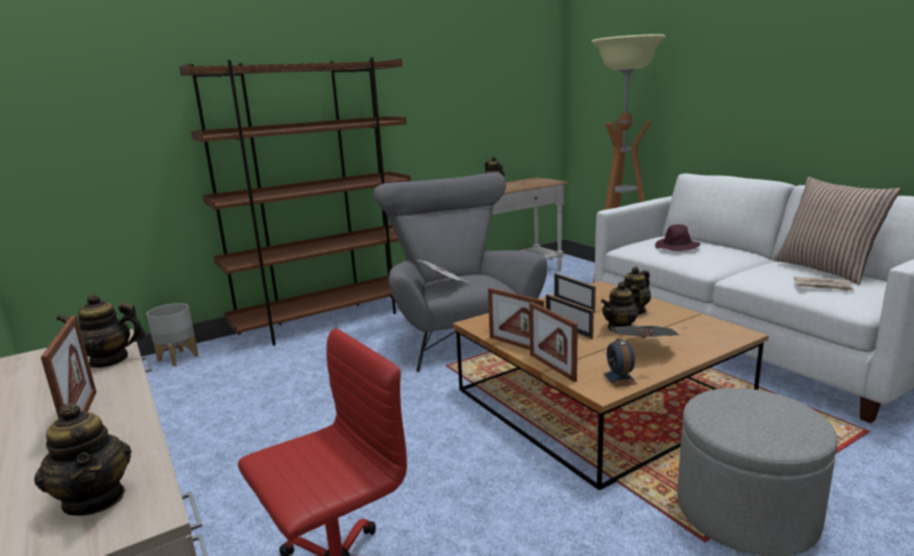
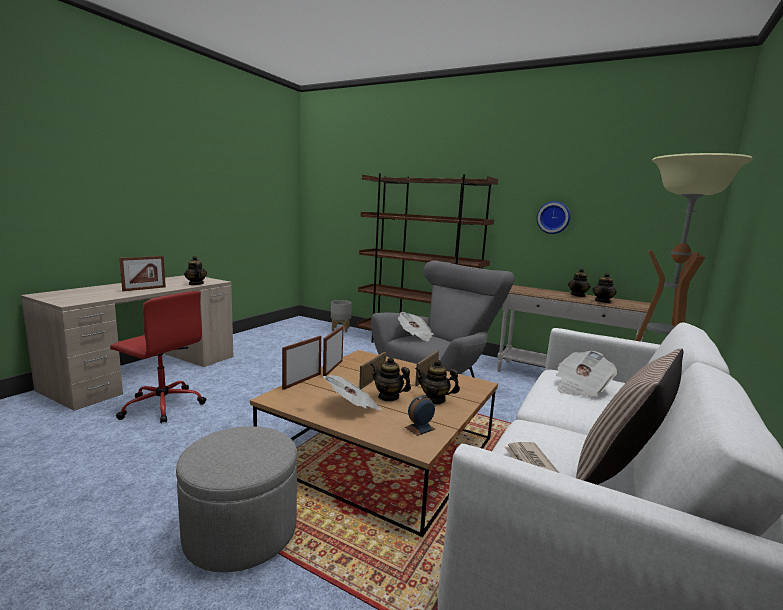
camera: 60 degrees right, 5 degrees down
(95, 499) = (83, 298): teapot -> teapot (602, 301)
(445, 105) = (553, 217): none -> wall clock
(619, 378) = (293, 402): alarm clock -> alarm clock (420, 428)
(677, 247) = (580, 388): purple hat -> newspaper

